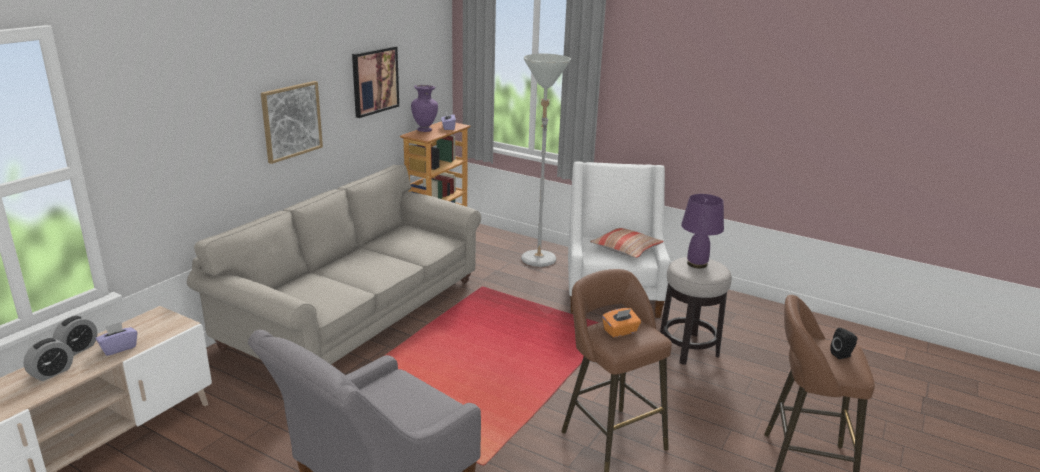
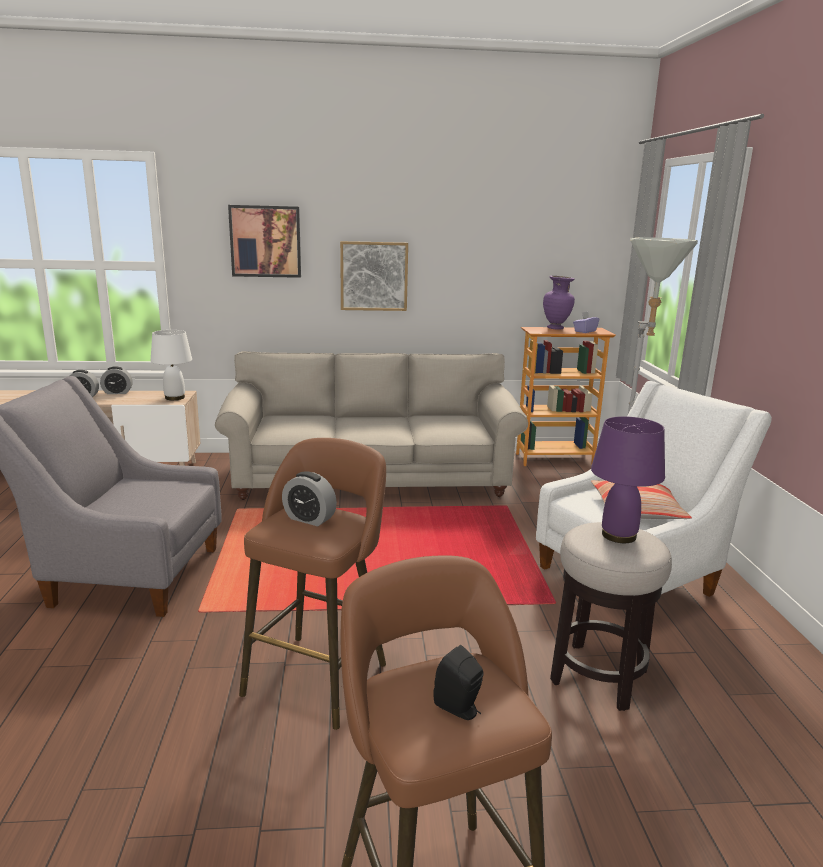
camera: 55 degrees right, 5 degrees down
(119, 348) = (127, 399): purple tissue box -> none
(167, 322) = (175, 398): none -> white table lamp
(375, 81) = (494, 259): picture -> picture (265, 241)
(620, 331) = (309, 519): orange tissue box -> alarm clock

